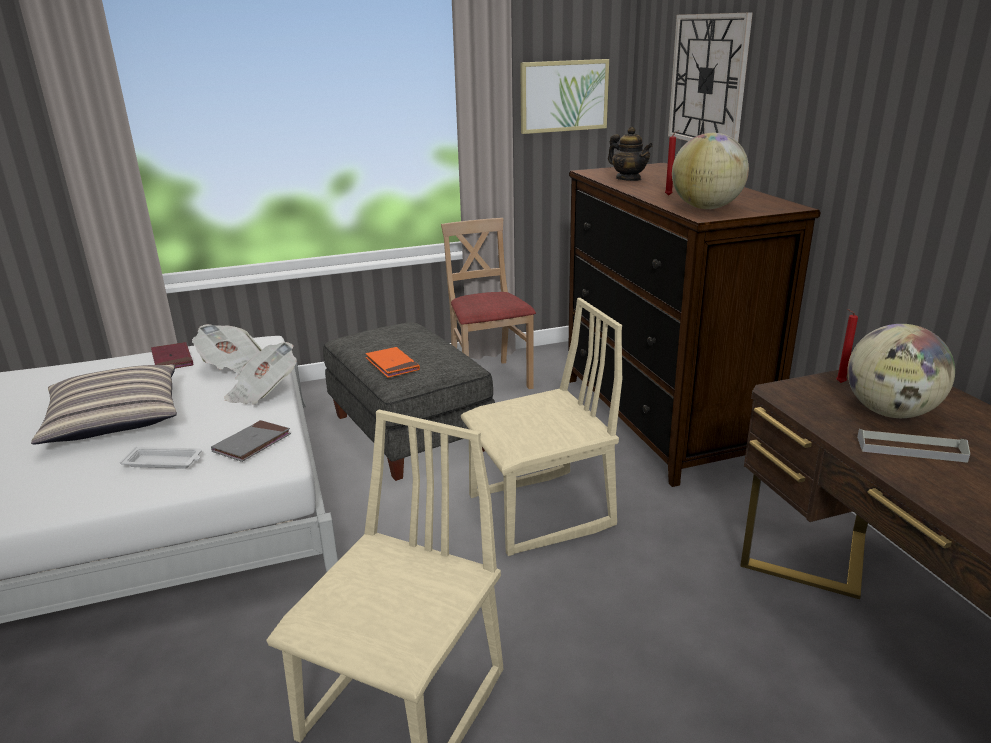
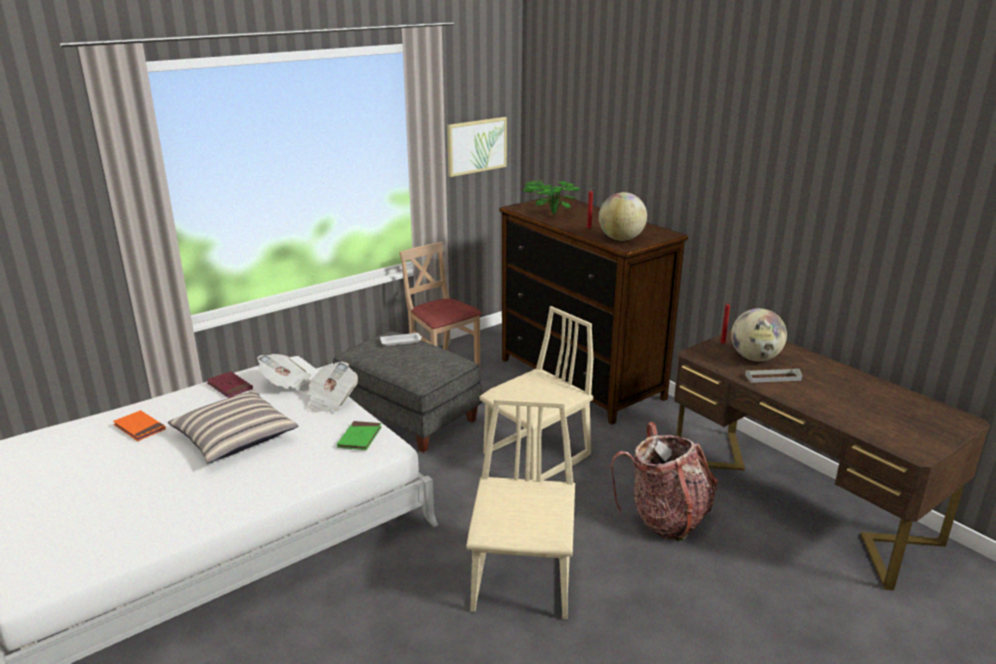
camera: 20 degrees left, 0 degrees up
(164, 462) = (308, 460): white tray -> white tray (401, 341)
(252, 444) = (360, 438): grey book -> green book
(392, 365) = (409, 367): orange book -> orange book (139, 428)
(628, 179) = (550, 214): teapot -> potted plant
(685, 654) = (665, 518): none -> backpack
(708, 80) = (592, 141): wall clock -> none

